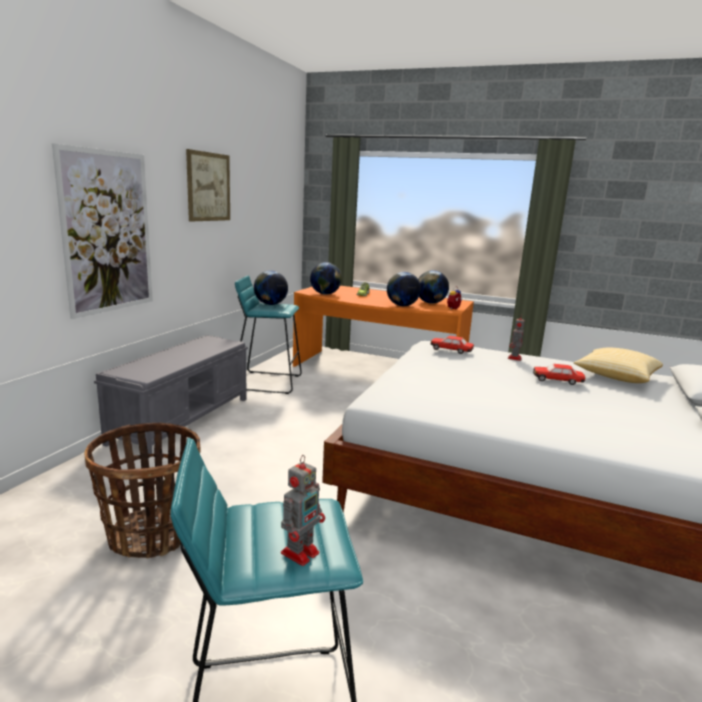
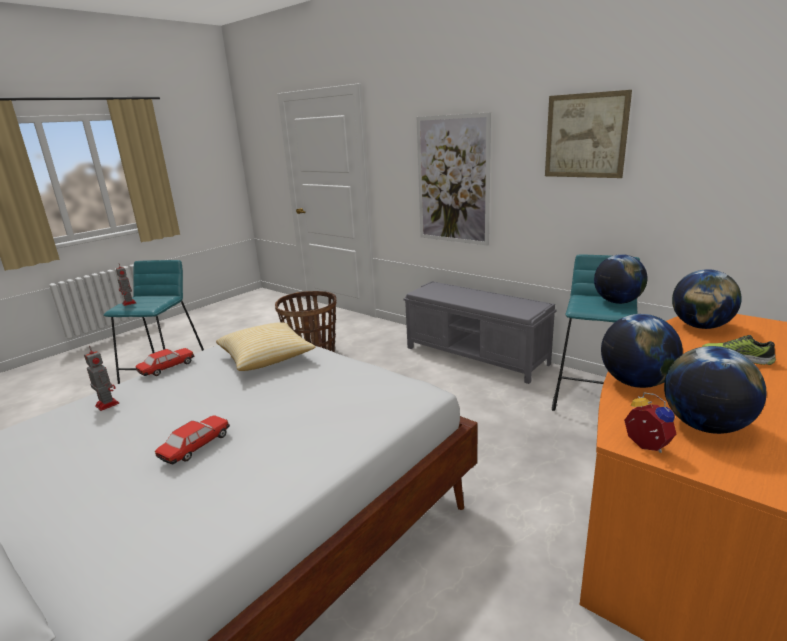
camera: 110 degrees right, 5 degrees up
(451, 350) = (362, 392): toy car -> toy car (167, 368)
(514, 358) = (308, 445): toy robot -> toy robot (106, 404)
(616, 377) = (149, 538): pillow -> pillow (267, 359)

